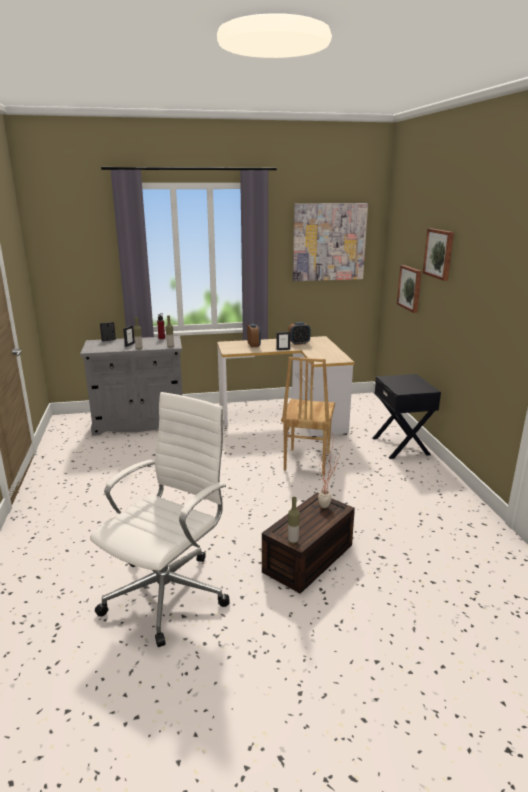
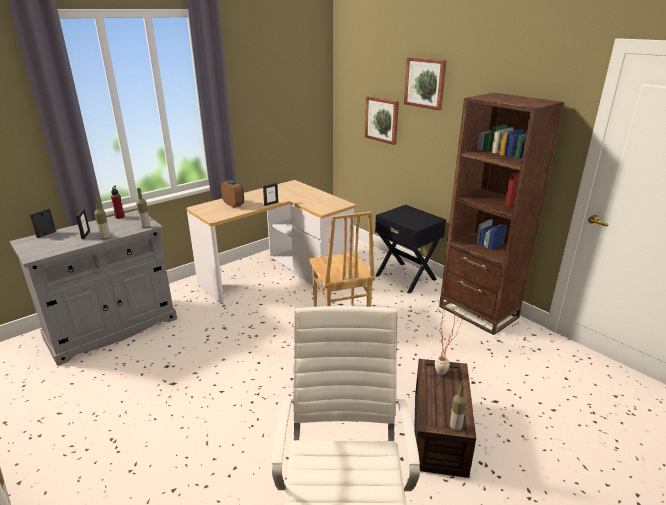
camera: 30 degrees left, 5 degrees up
(299, 343) = (278, 193): alarm clock -> none
(329, 242) = (283, 77): picture -> none
(444, 490) = (478, 312): none -> brown bookcase

